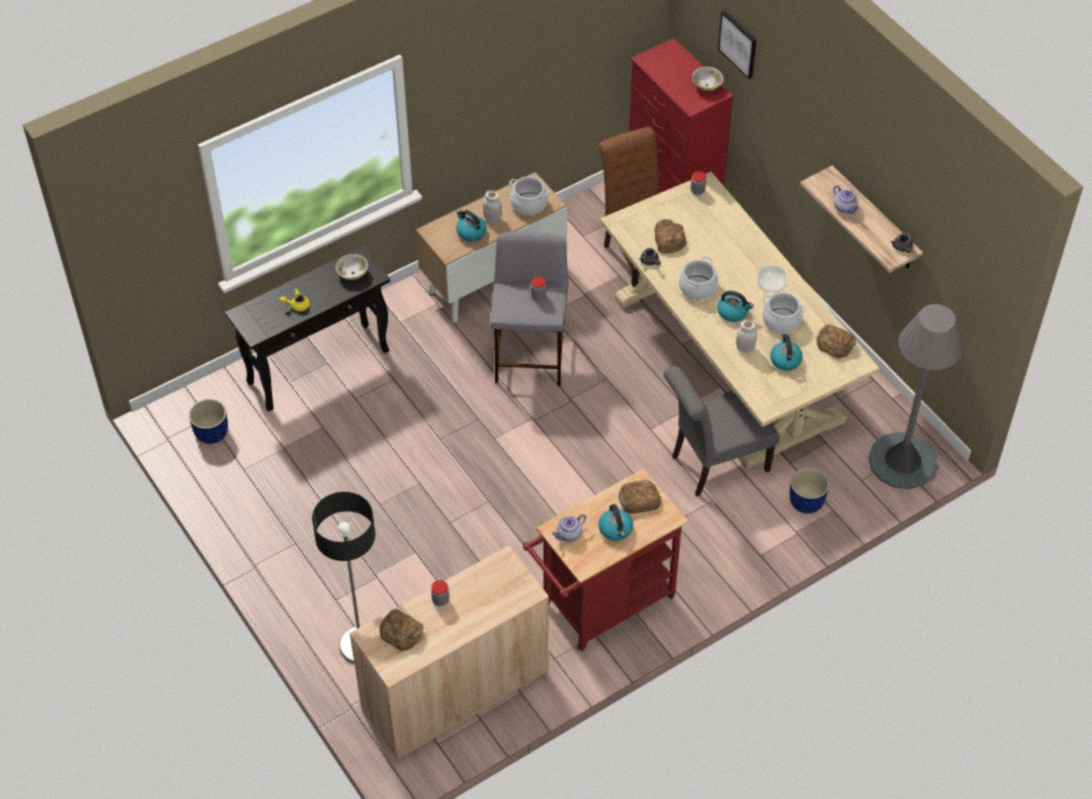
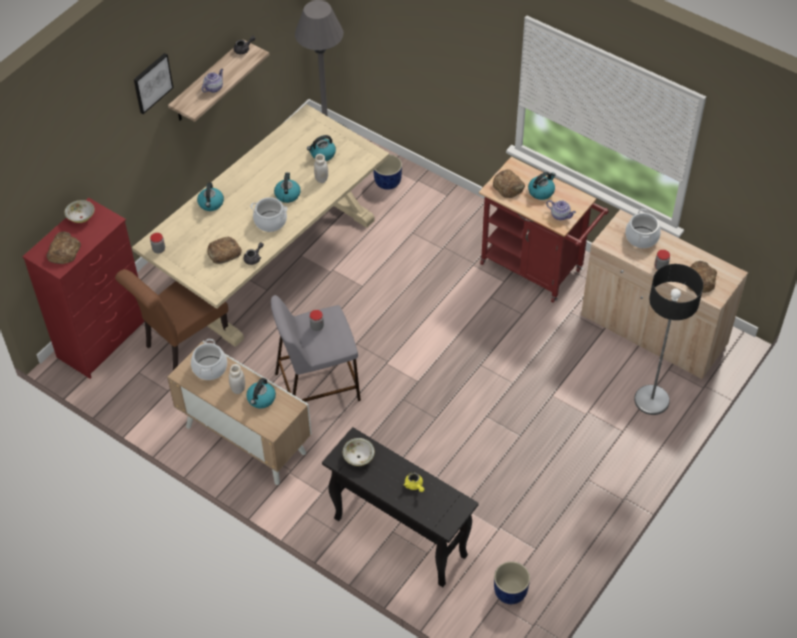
camera: 110 degrees left, 0 degrees up
(714, 464) = (378, 240): grey chair -> none
(738, 44) = (67, 162): picture -> picture (152, 82)
(746, 245) = (211, 203): none -> kettle
(770, 284) = (248, 180): bowl -> none
(781, 320) = (283, 165): cooking pot -> cooking pot (641, 237)
(835, 343) = (293, 131): bread -> bread (64, 251)

